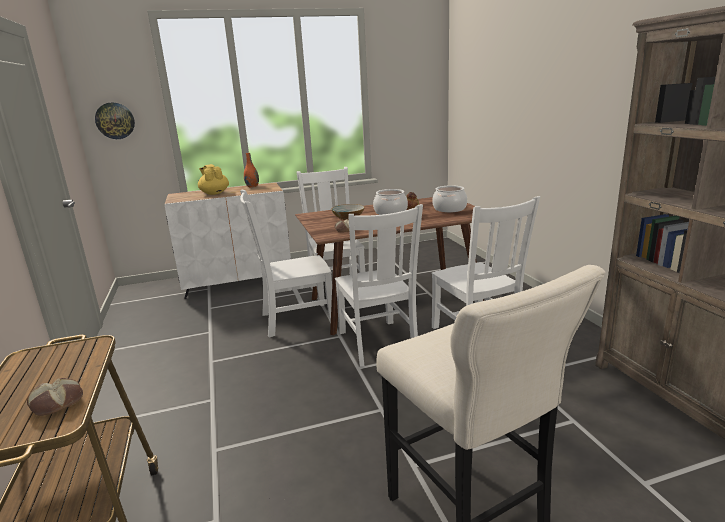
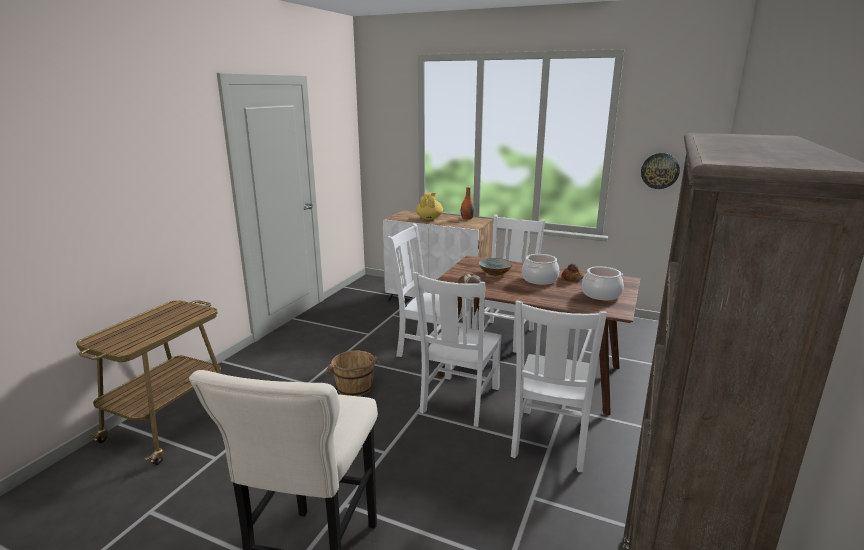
camera: 40 degrees right, 0 degrees up
(57, 403) = (140, 337): bread -> none
(115, 121) = (382, 143): wall clock -> wall clock (660, 170)
(271, 379) = (355, 388): none -> brown bucket

